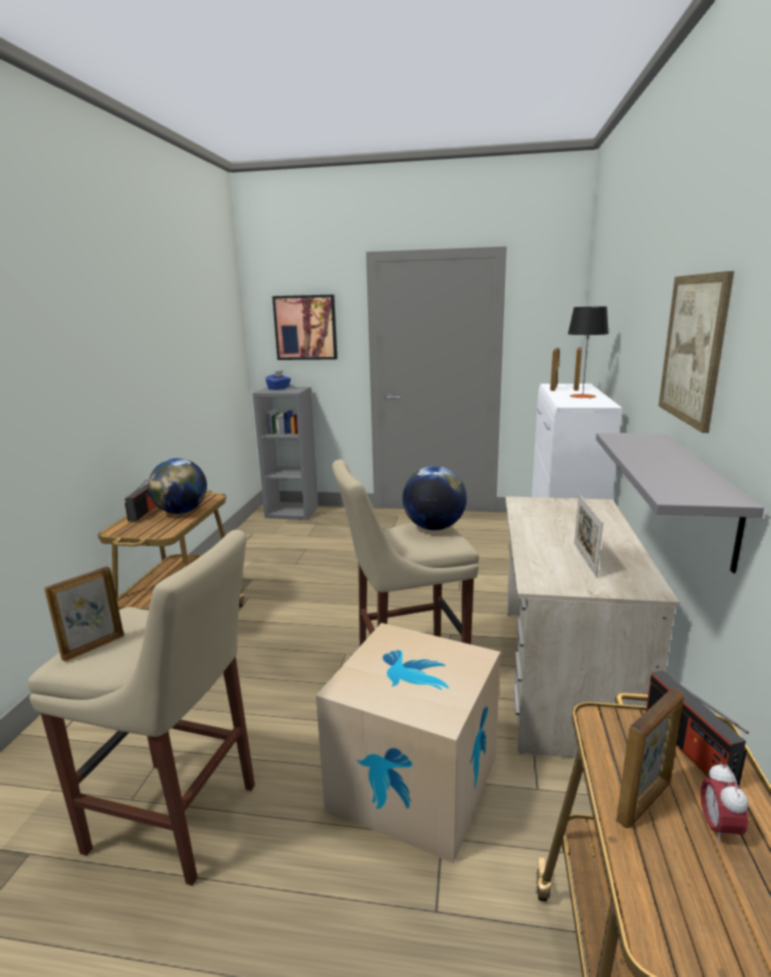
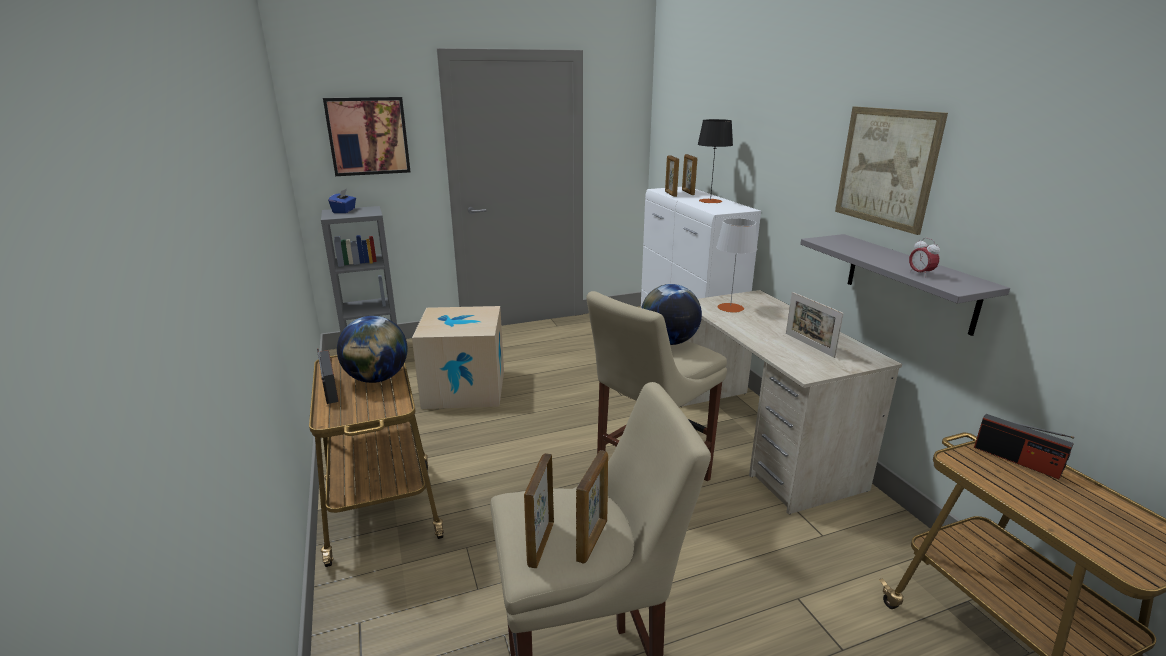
camera: 30 degrees left, 5 degrees up
(414, 782) = (741, 567): cardboard box -> cardboard box (464, 388)
(549, 510) = (730, 308): none -> grey table lamp
(644, 802) = (1037, 501): picture frame -> picture frame (592, 540)
(718, 828) = (1080, 501): alarm clock -> alarm clock (920, 274)

